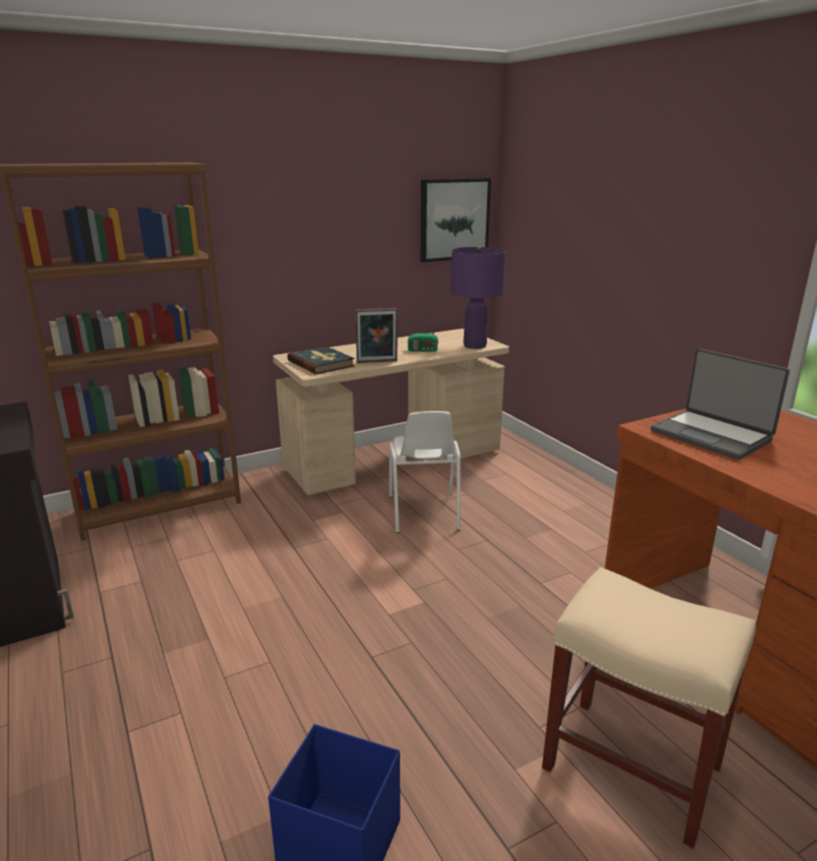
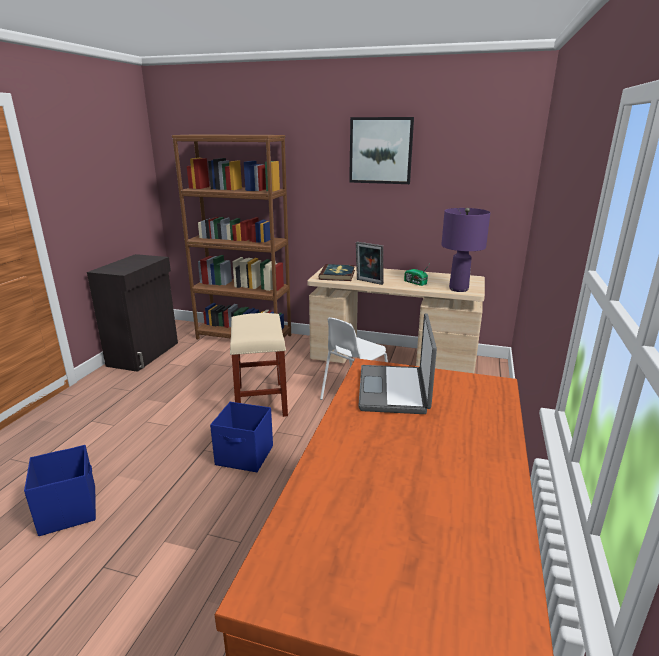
camera: 45 degrees right, 0 degrees up
(429, 632) = (245, 456): none -> blue storage box
(454, 219) = (485, 185): picture -> picture (381, 150)
(629, 765) = (208, 587): beige stool -> beige stool (260, 400)

